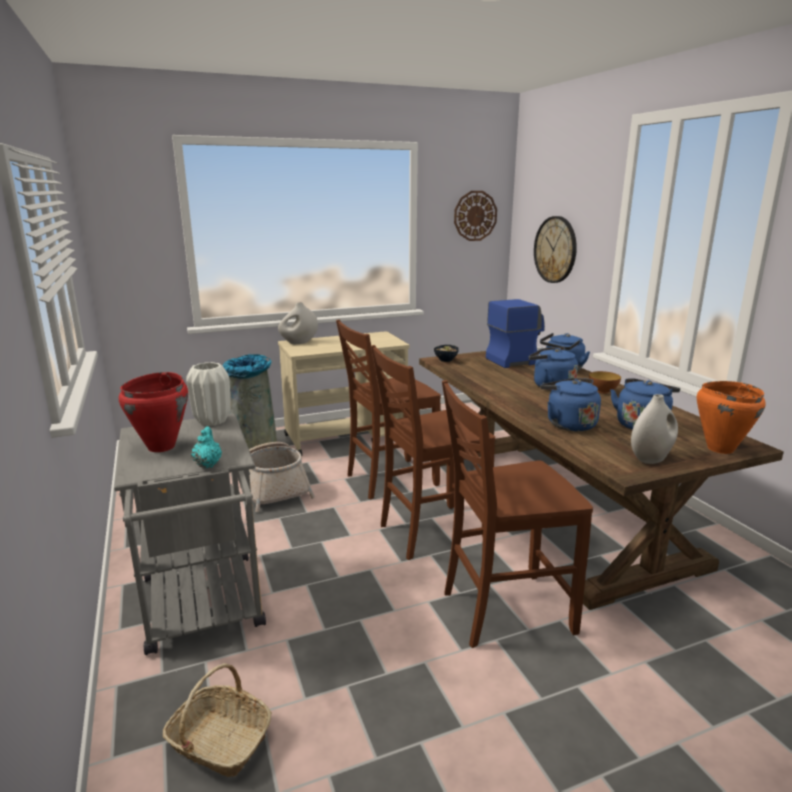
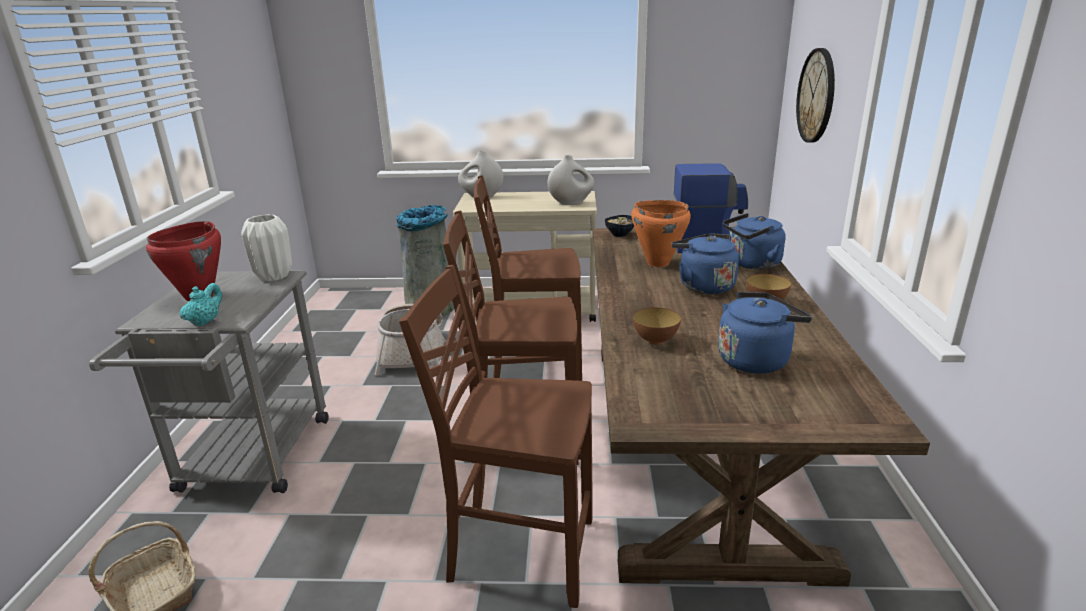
camera: 25 degrees right, 5 degrees up
(475, 216) = (730, 47): wall clock -> none
(568, 424) = (655, 341): blue kettle -> bowl
(650, 458) = (700, 410): white vase -> white vase (571, 203)
(719, 448) = (825, 417): orange cooking pot -> orange cooking pot (657, 263)

